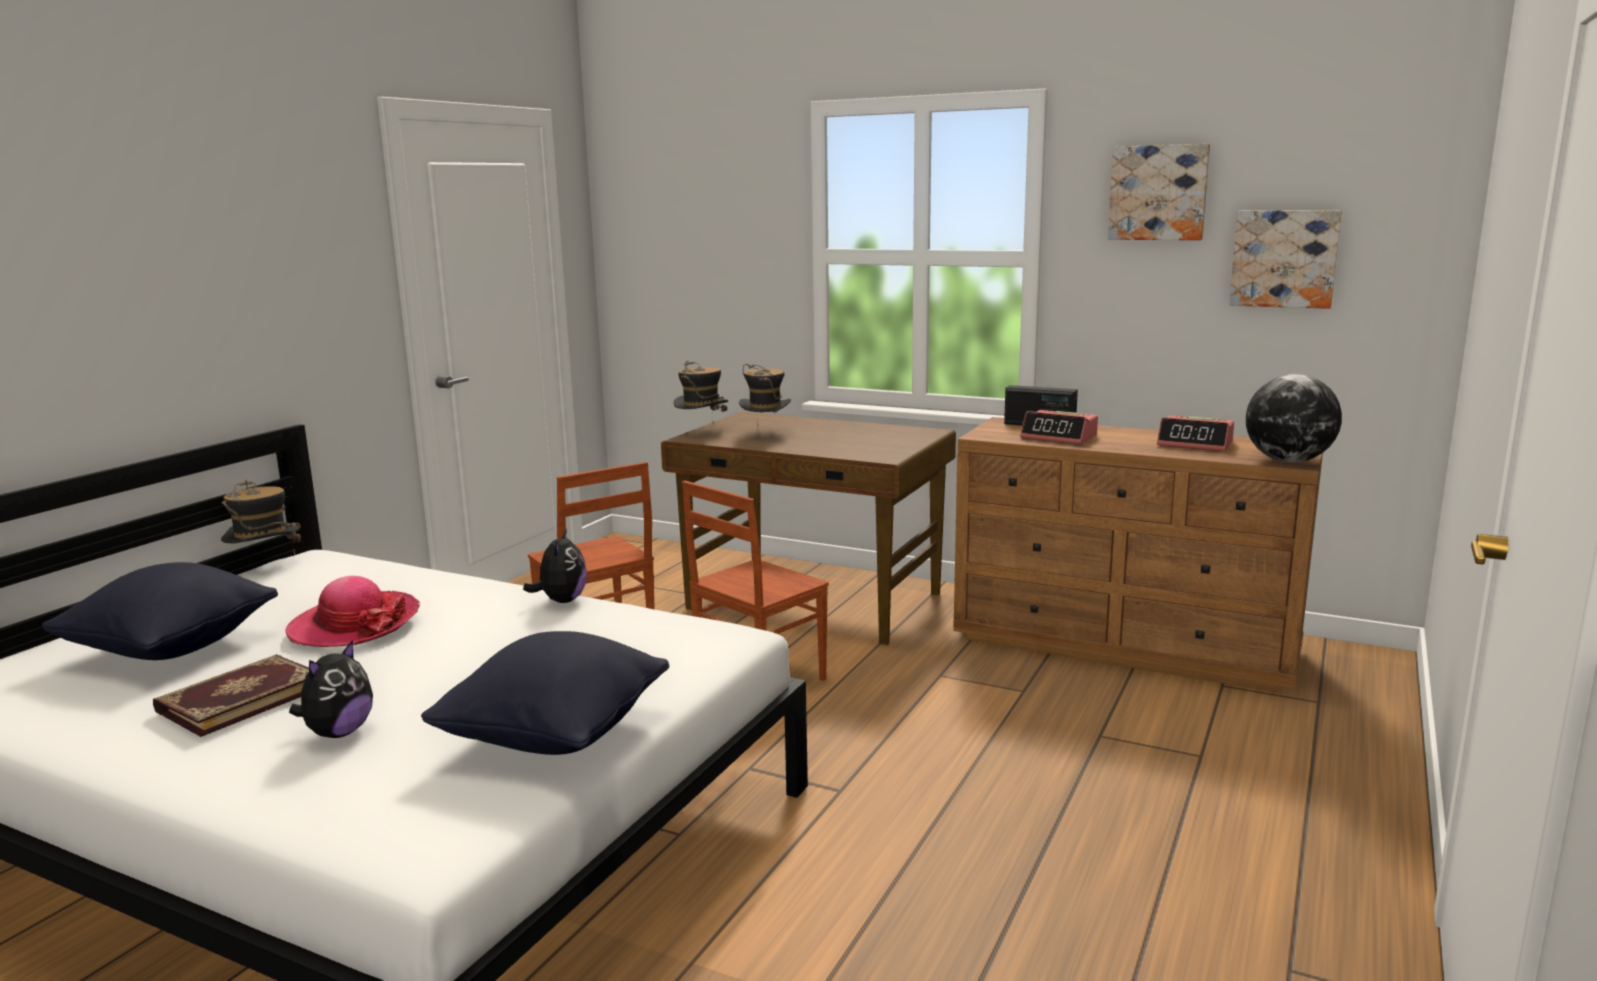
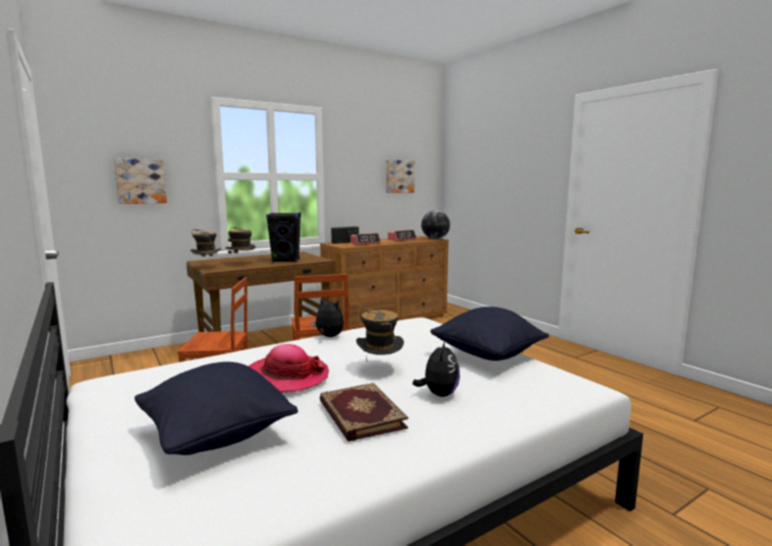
camera: 60 degrees left, 5 degrees down
(265, 566) = (85, 397): hat -> hat (379, 369)
(338, 732) = (439, 394): plush toy -> plush toy turned 45 degrees clockwise
(833, 445) = (286, 261): none -> black speaker
(1158, 192) = (362, 152): picture -> picture (140, 181)

